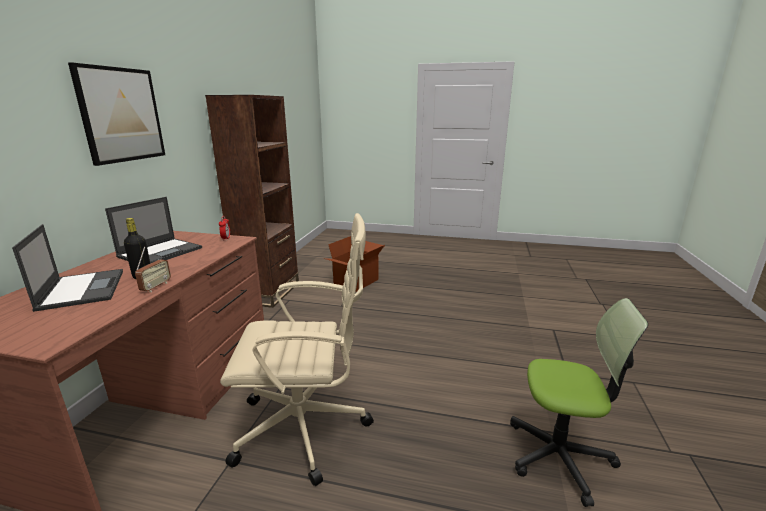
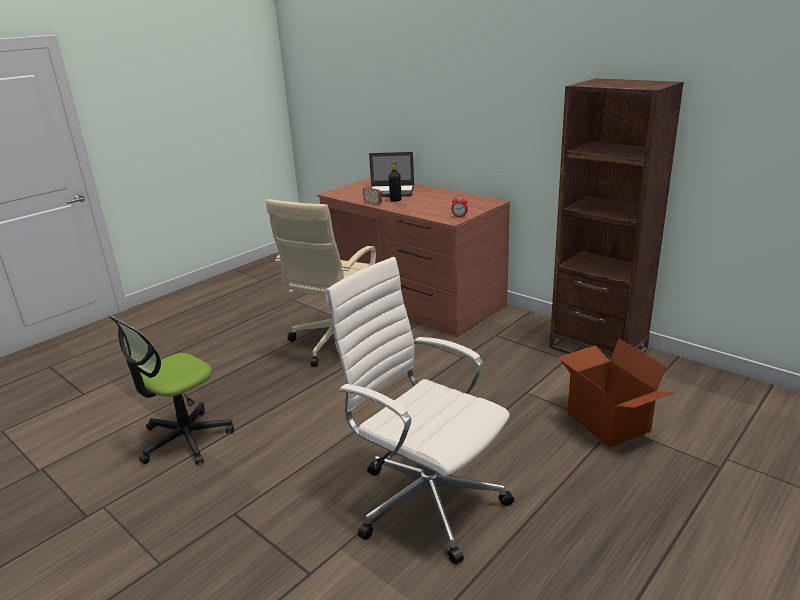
camera: 120 degrees right, 5 degrees up
(121, 115) = (494, 93): picture -> none
(161, 252) = (443, 201): laptop -> none
(468, 314) = (425, 499): none -> white office chair

